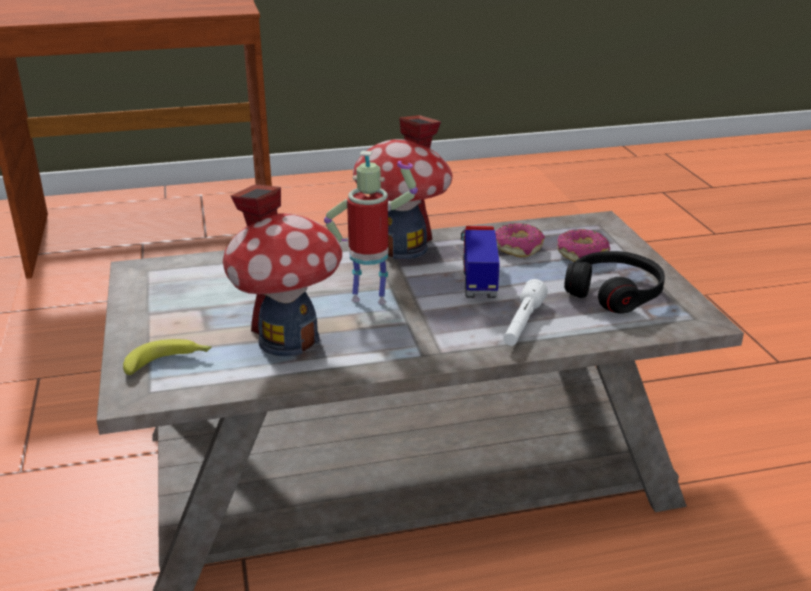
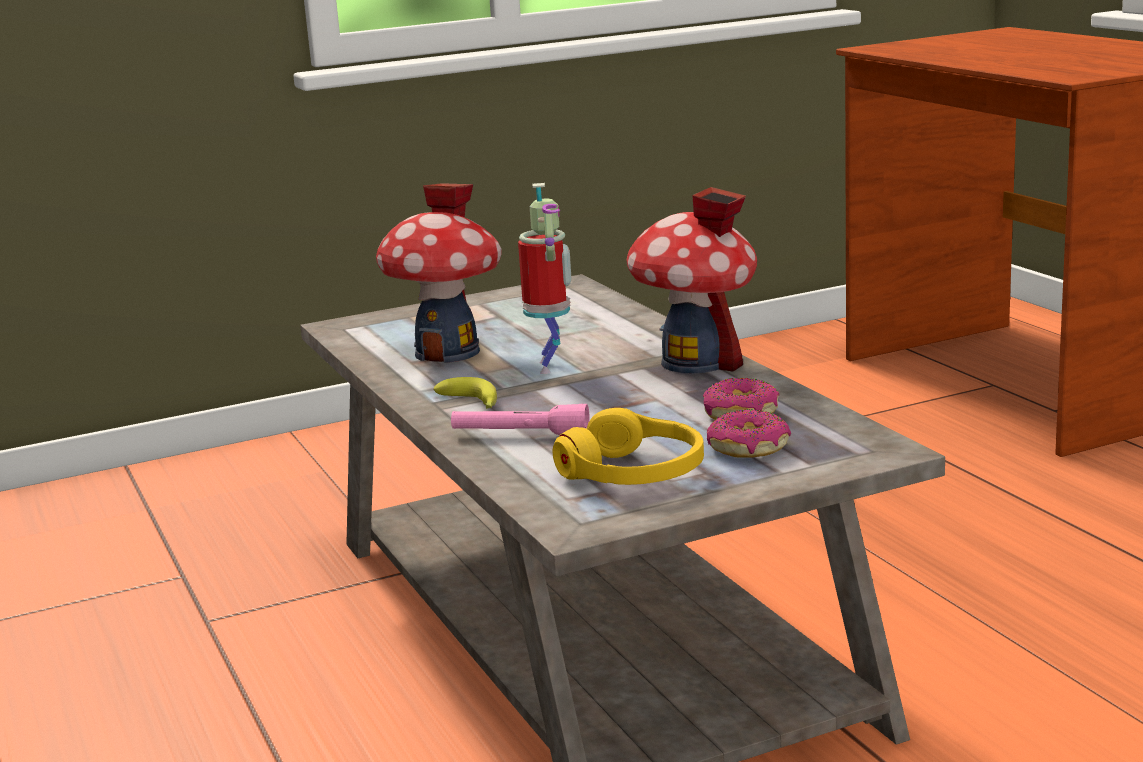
camera: 80 degrees right, 10 degrees down
(169, 363) = (392, 325): banana -> banana (472, 405)
(479, 280) = (628, 404): toy truck -> none
(522, 324) = (520, 435): white flashlight -> pink flashlight
(614, 292) = (634, 473): black headphones -> yellow headphones

